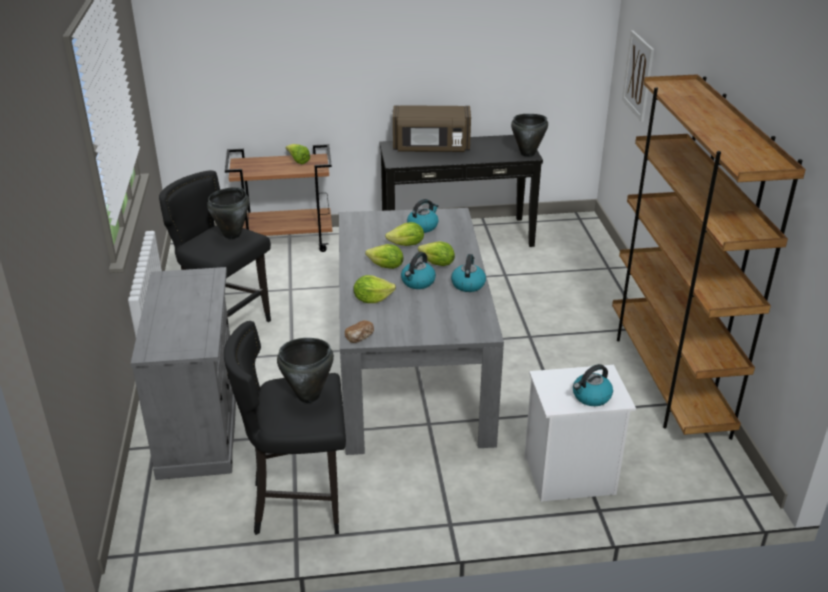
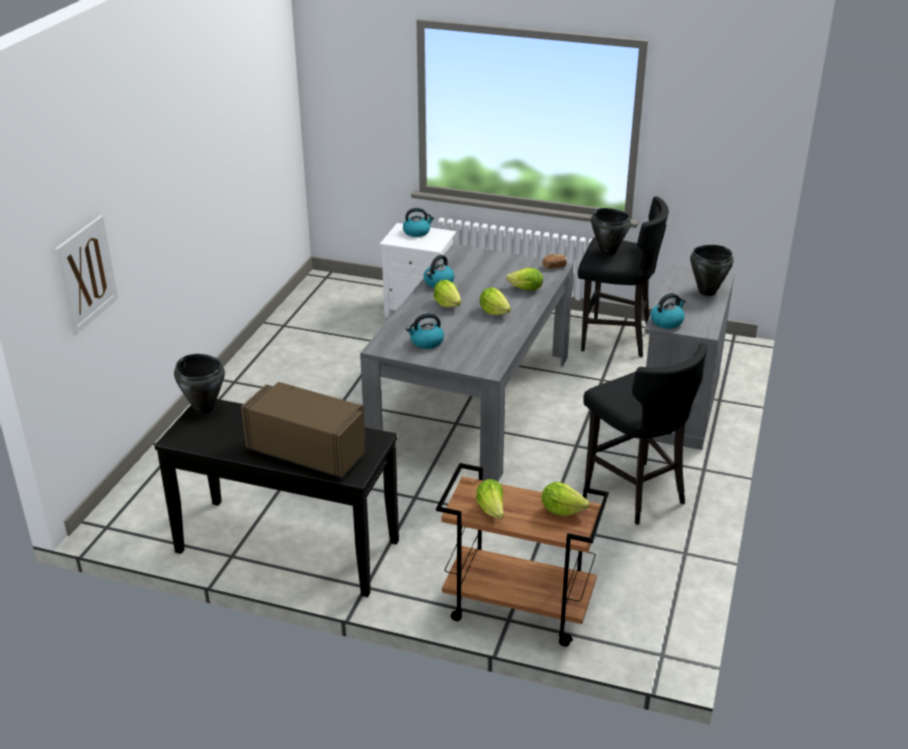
camera: 155 degrees left, 0 degrees up
(232, 235) = (625, 393): black cooking pot -> black cooking pot (706, 292)
(407, 245) = (459, 327): lettuce -> lettuce (562, 510)
(418, 282) = (478, 293): kettle -> kettle (667, 321)
(667, 379) = (275, 342): brown bookcase -> none

